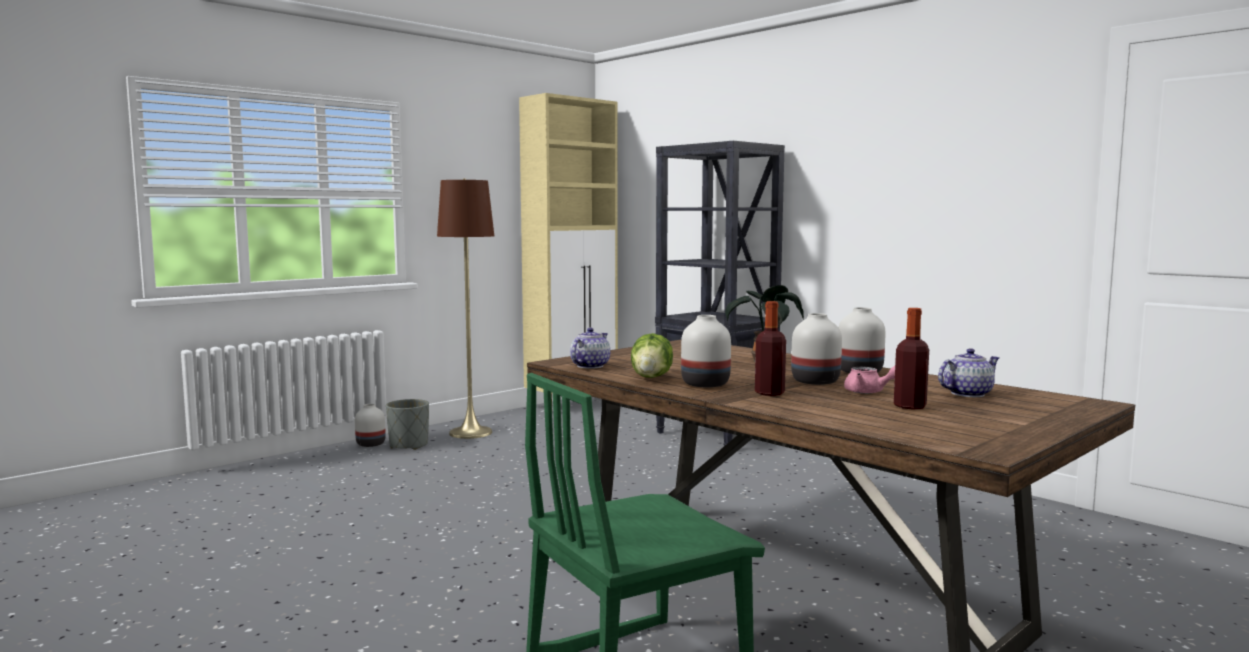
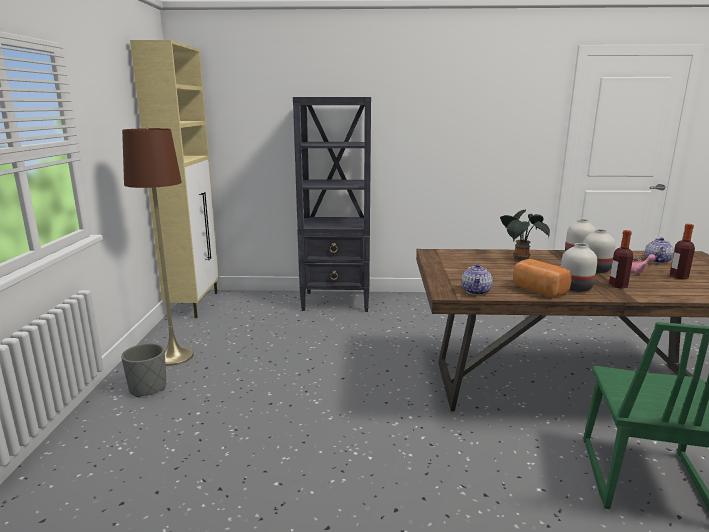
camera: 45 degrees left, 10 degrees up
(370, 444) = (107, 401): white vase -> none
(589, 366) = (476, 291): teapot -> teapot turned 150 degrees counterclockwise
(652, 377) = (537, 290): lettuce -> bread

